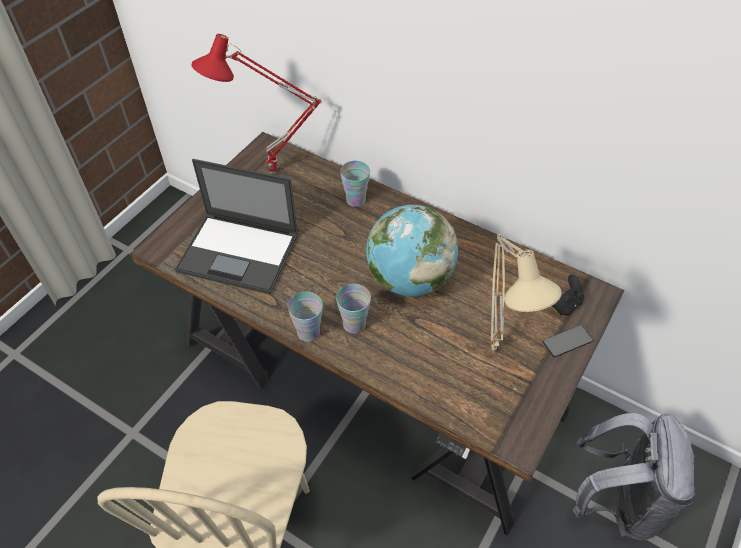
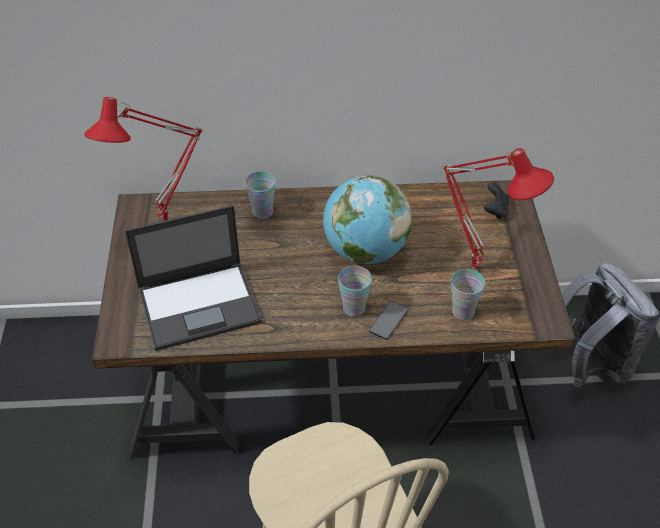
camera: 35 degrees left, 5 degrees down
(308, 332) = (322, 334): cup -> cup (463, 312)
(496, 350) = (477, 268): beige table lamp -> red table lamp
(567, 341) = (520, 235): phone -> phone (388, 321)

